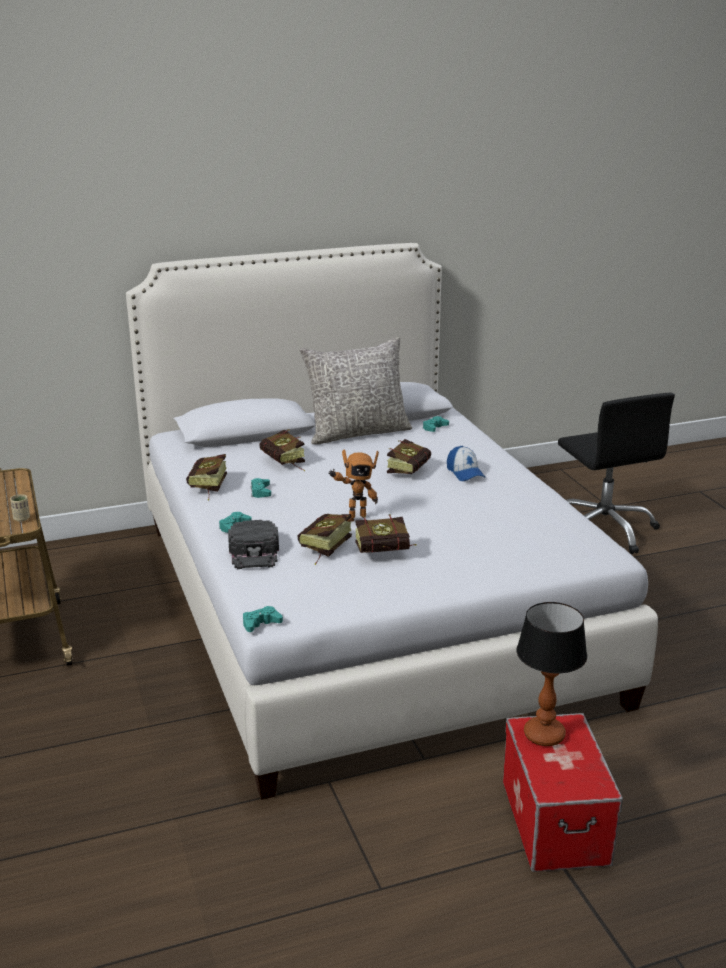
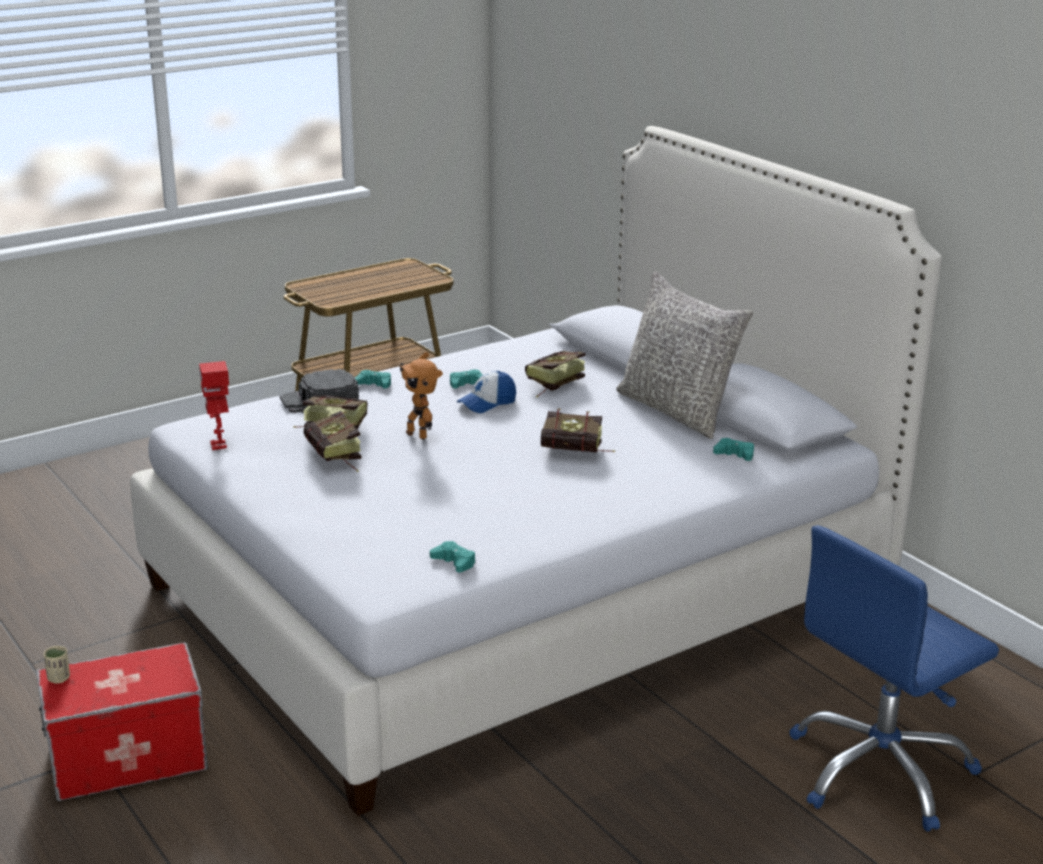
camera: 75 degrees right, 0 degrees up
(21, 518) = (342, 298): beige cup -> beige cup (59, 678)
(207, 488) = (462, 359): book -> none
(261, 623) = (179, 423): turquoise game controller -> turquoise game controller (454, 562)
(326, 604) = (219, 445): none -> toy robot
(465, 473) = (589, 486): cap -> cap (487, 403)
(544, 734) = (155, 666): table lamp -> none
(604, 529) = (880, 771): black office chair -> blue office chair

